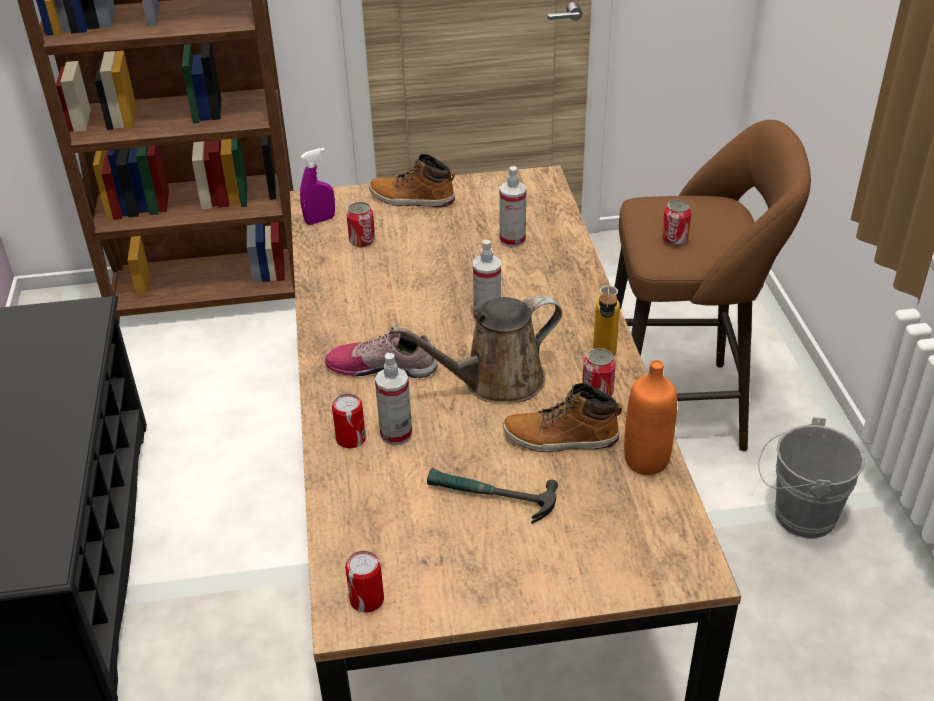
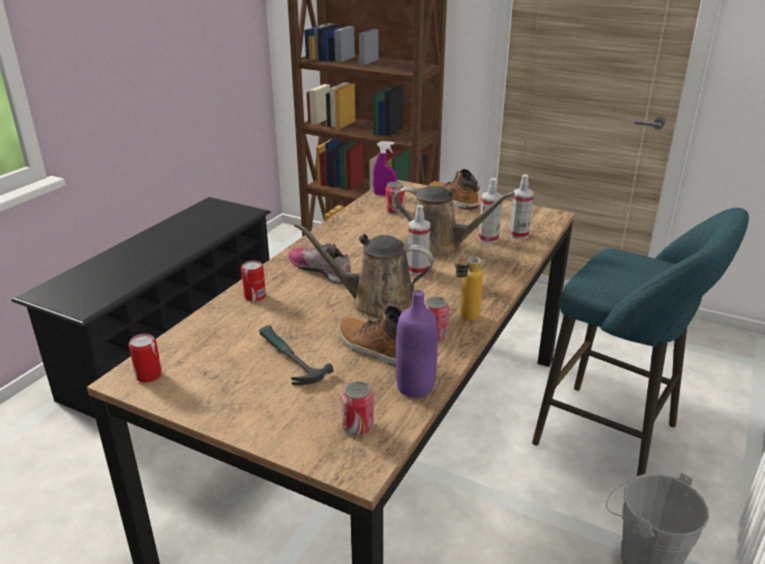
camera: 35 degrees right, 10 degrees down
(396, 434) = (282, 304): spray bottle -> spray bottle (519, 235)
(472, 273) = (439, 246): none -> brown watering can
(646, 461) = (415, 387): orange bottle -> purple bottle
(674, 239) = (612, 277): can -> can (357, 427)
(681, 406) = (614, 438): brown stool -> turquoise stool

